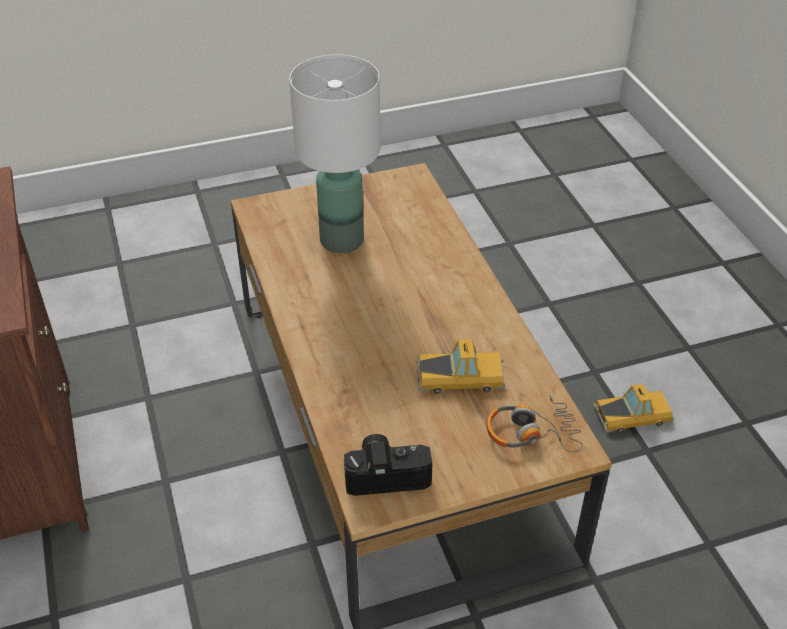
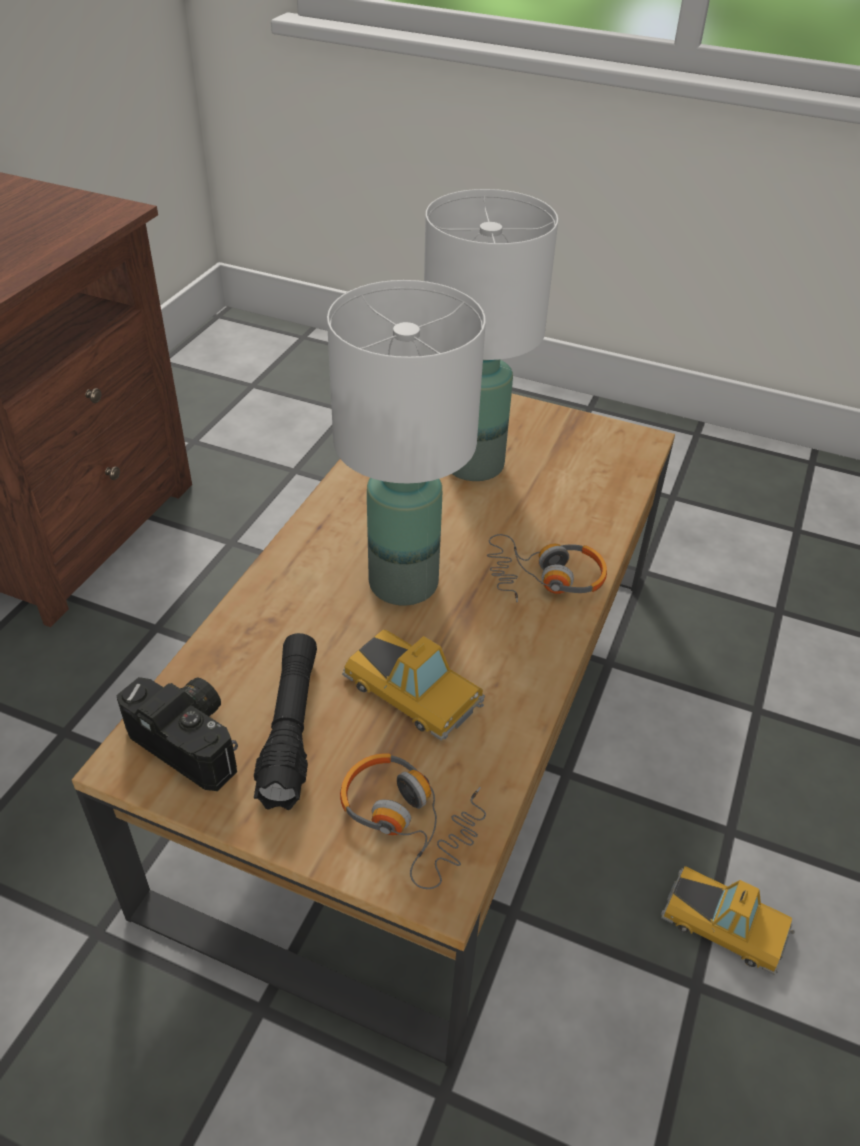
camera: 40 degrees right, 0 degrees up
(389, 327) = (405, 583): none -> white table lamp
(427, 433) = (291, 728): none -> black flashlight
(454, 281) = (545, 578): none -> headphones

